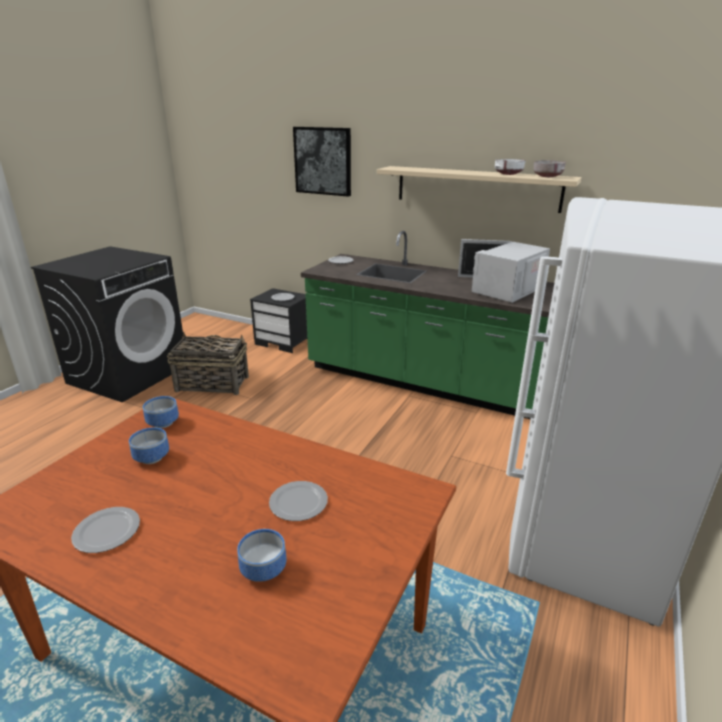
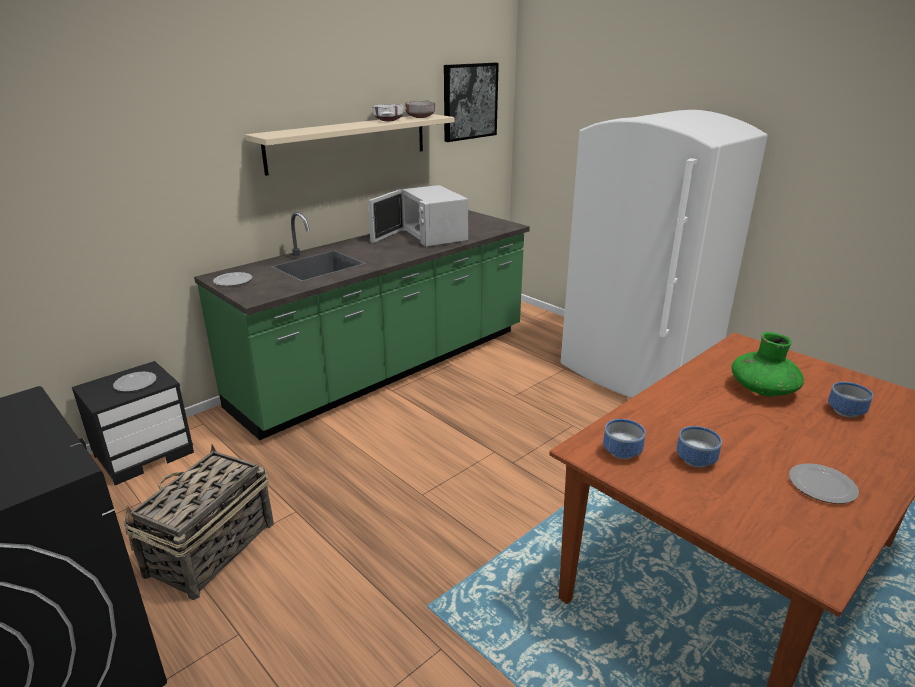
camera: 70 degrees left, 0 degrees up
(299, 502) = (763, 389): plate -> green vase
(323, 161) = (133, 145): picture -> picture (469, 101)

